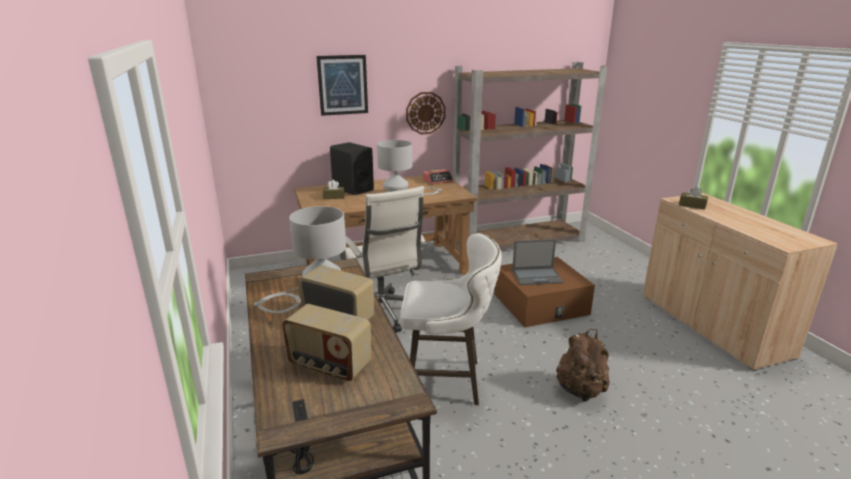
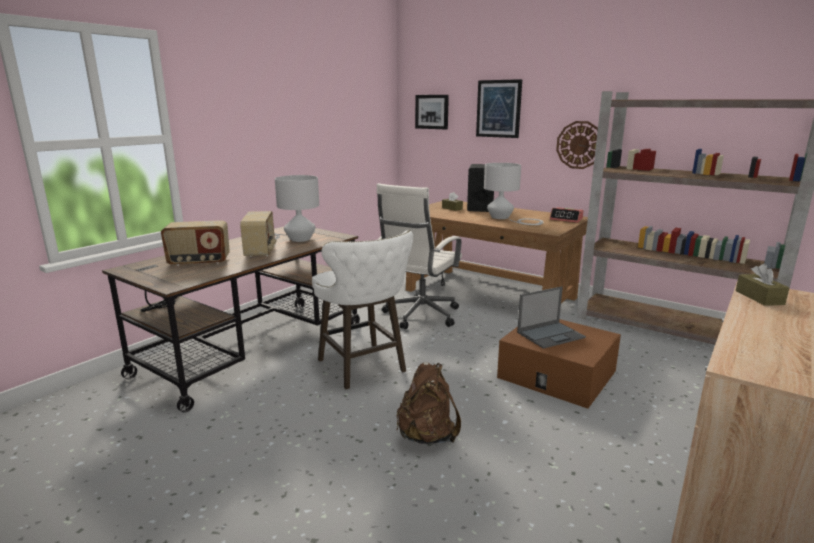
camera: 55 degrees right, 5 degrees down
(257, 92) = (432, 112): none -> picture
(329, 365) = (199, 262): radio -> radio turned 90 degrees counterclockwise
(537, 276) = (551, 335): laptop -> laptop turned 75 degrees counterclockwise

